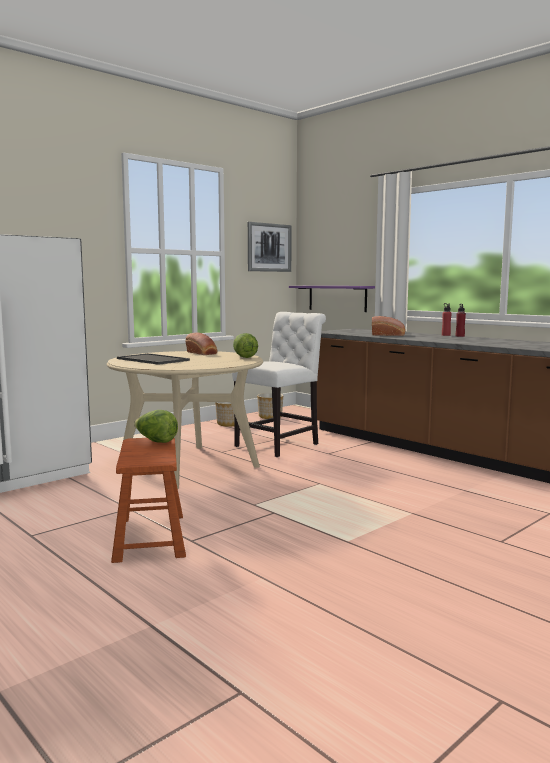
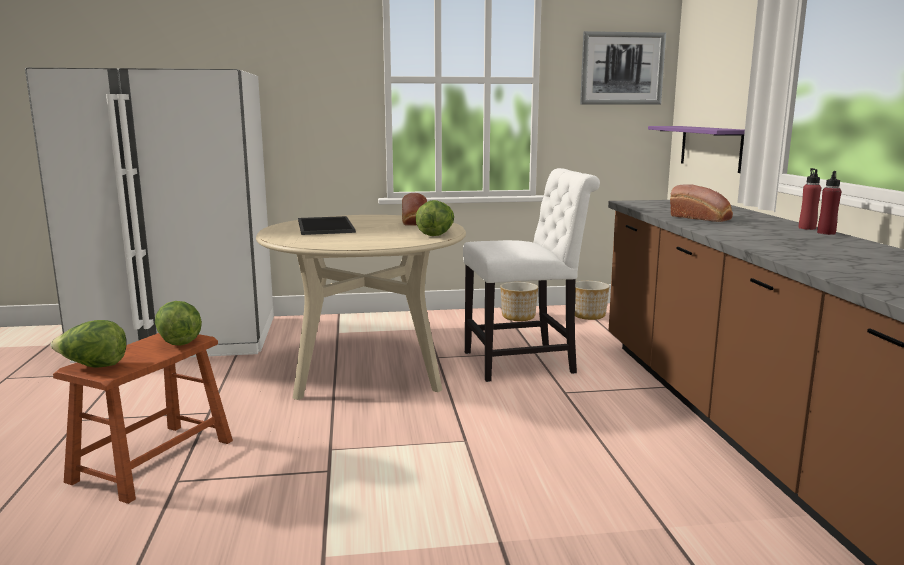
camera: 35 degrees right, 5 degrees up
(140, 460) = (93, 366): none -> lettuce

